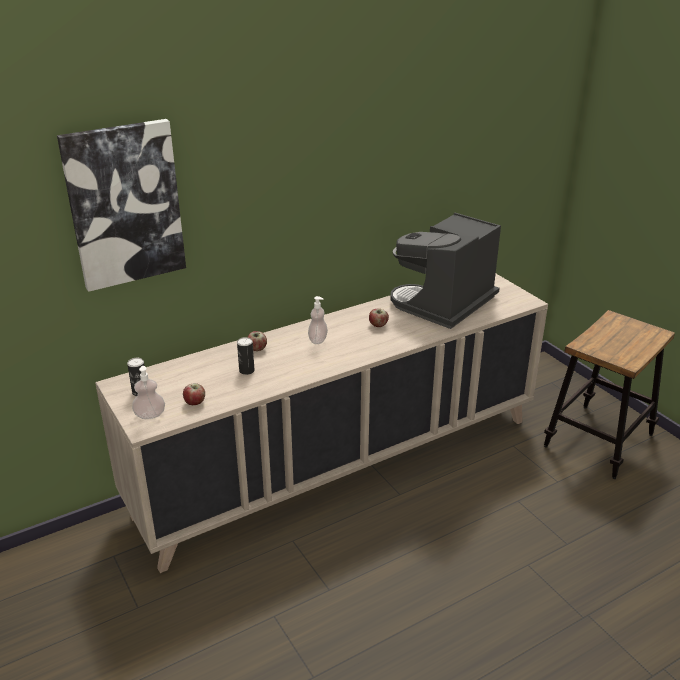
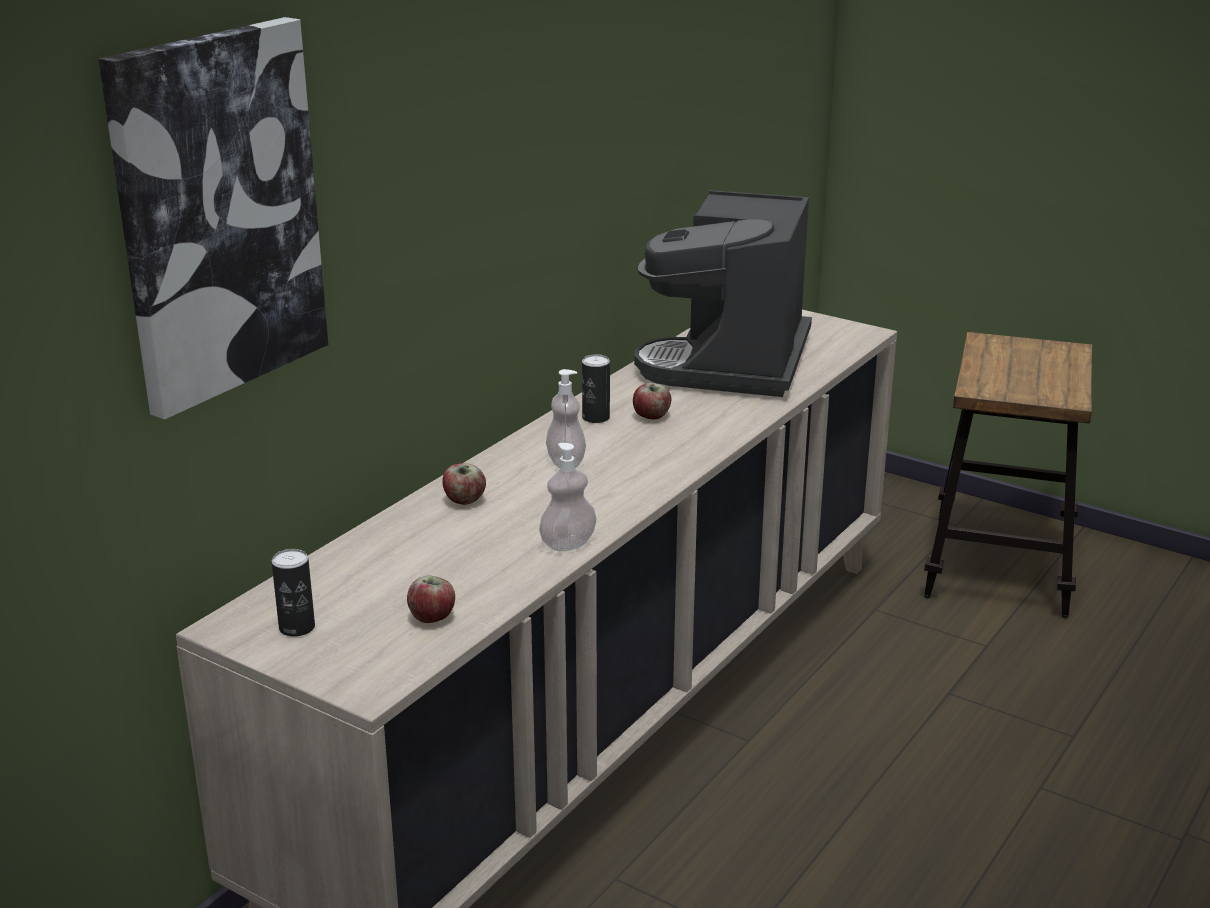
camera: 25 degrees left, 5 degrees down
(150, 415) = (360, 662): soap dispenser -> soap dispenser (568, 544)
(246, 370) = (481, 541): can -> can (596, 418)

